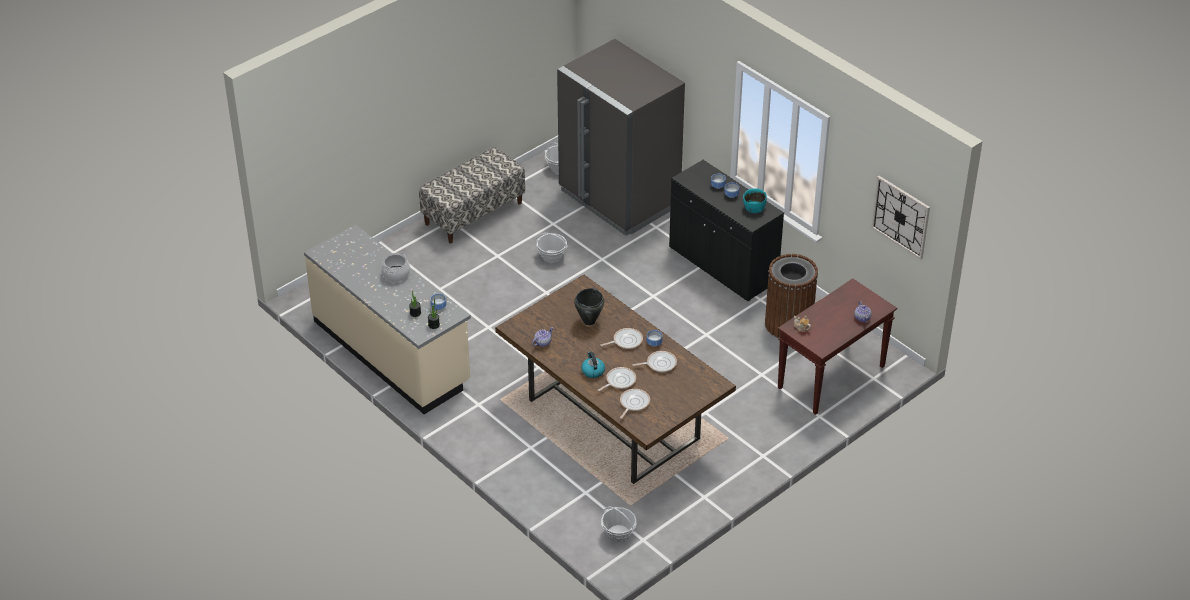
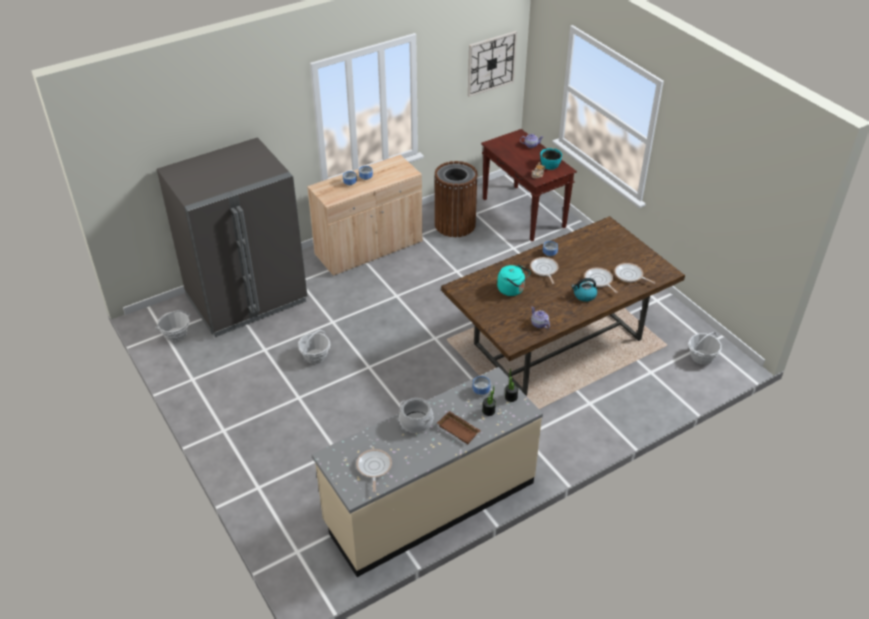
camera: 80 degrees left, 0 degrees up
(391, 299) = (459, 429): none -> brown tray
(473, 213) = (220, 409): bench -> none
(589, 321) = (512, 290): black cooking pot -> turquoise kettle
(659, 363) = (578, 254): frying pan -> frying pan (373, 468)
(722, 265) = (369, 249): black cabinet -> beige cabinet
(754, 207) = (388, 168): turquoise bowl -> turquoise bowl (550, 165)

